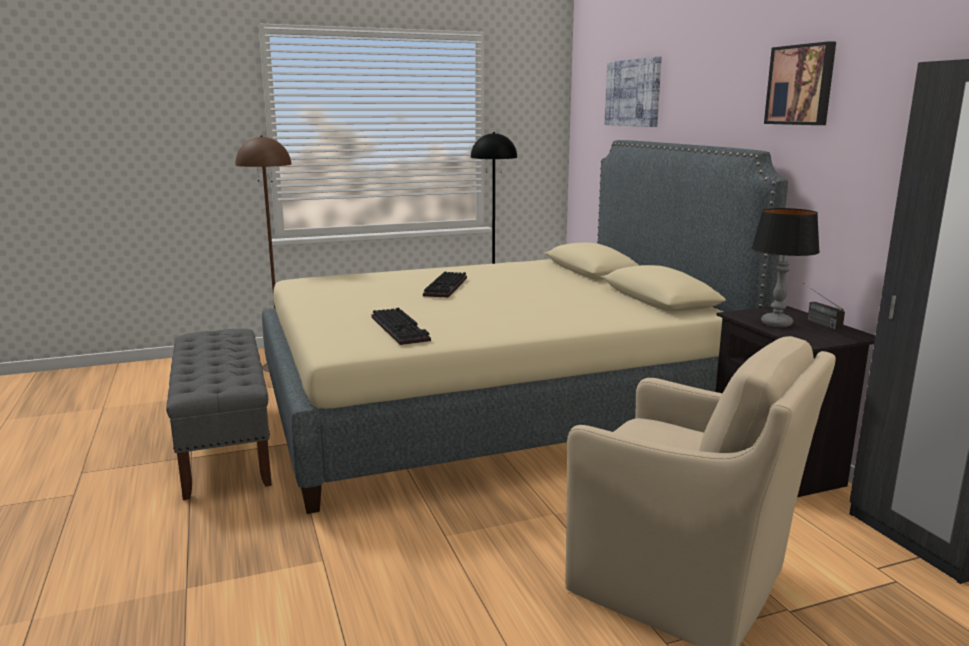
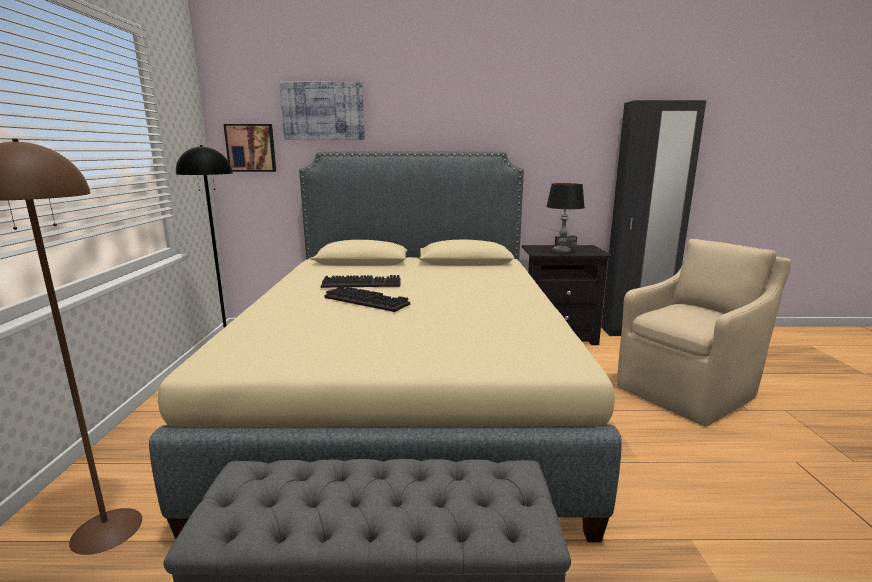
camera: 70 degrees left, 0 degrees up
(402, 329) = (507, 331): keyboard -> keyboard (363, 283)
(801, 85) = (517, 110): picture -> picture (251, 148)

